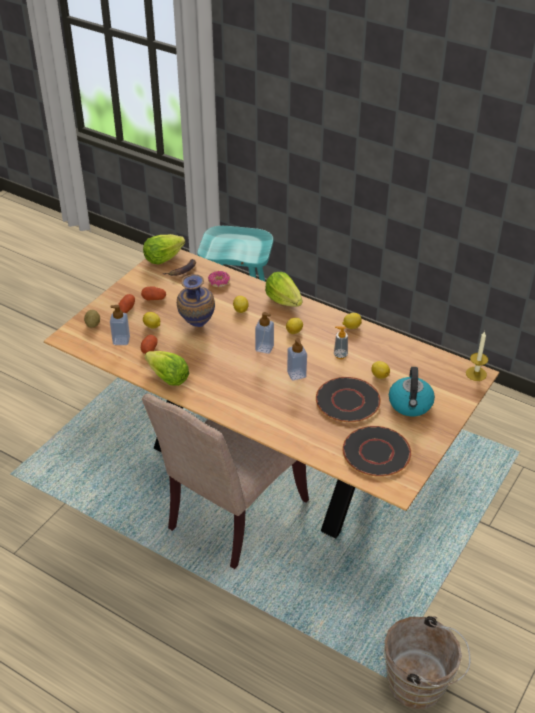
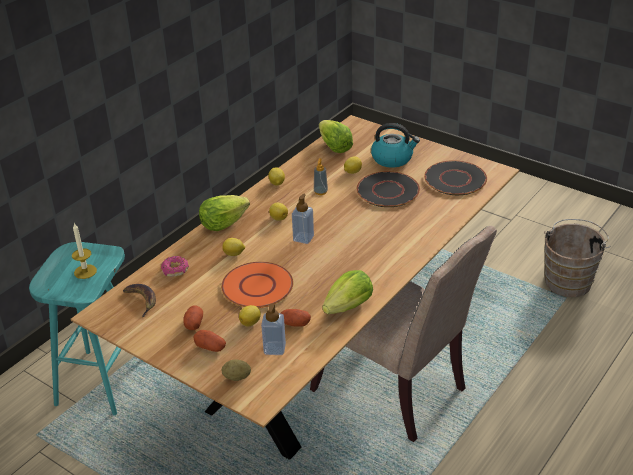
camera: 85 degrees left, 5 degrees down
(163, 258) = (107, 318): lettuce -> lettuce (334, 147)
(196, 326) = (257, 287): vase -> orange plate
(296, 374) = (347, 218): soap dispenser -> none
(476, 374) = (353, 125): candle -> candle (85, 271)

